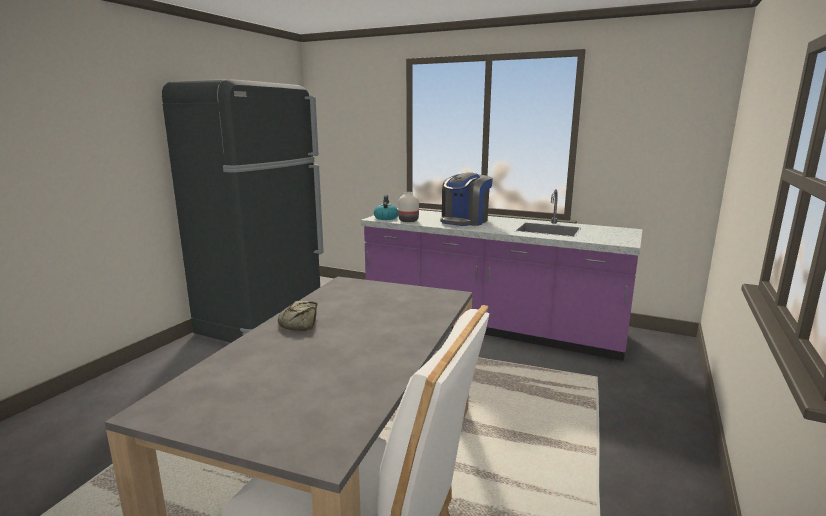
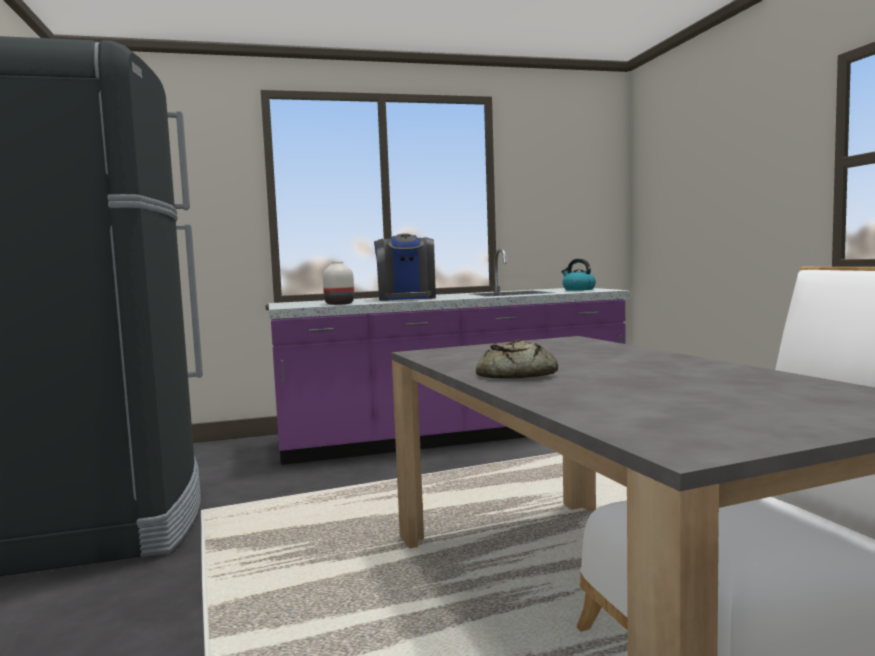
camera: 40 degrees left, 10 degrees down
(386, 218) = (298, 306): kettle -> kettle (578, 289)

